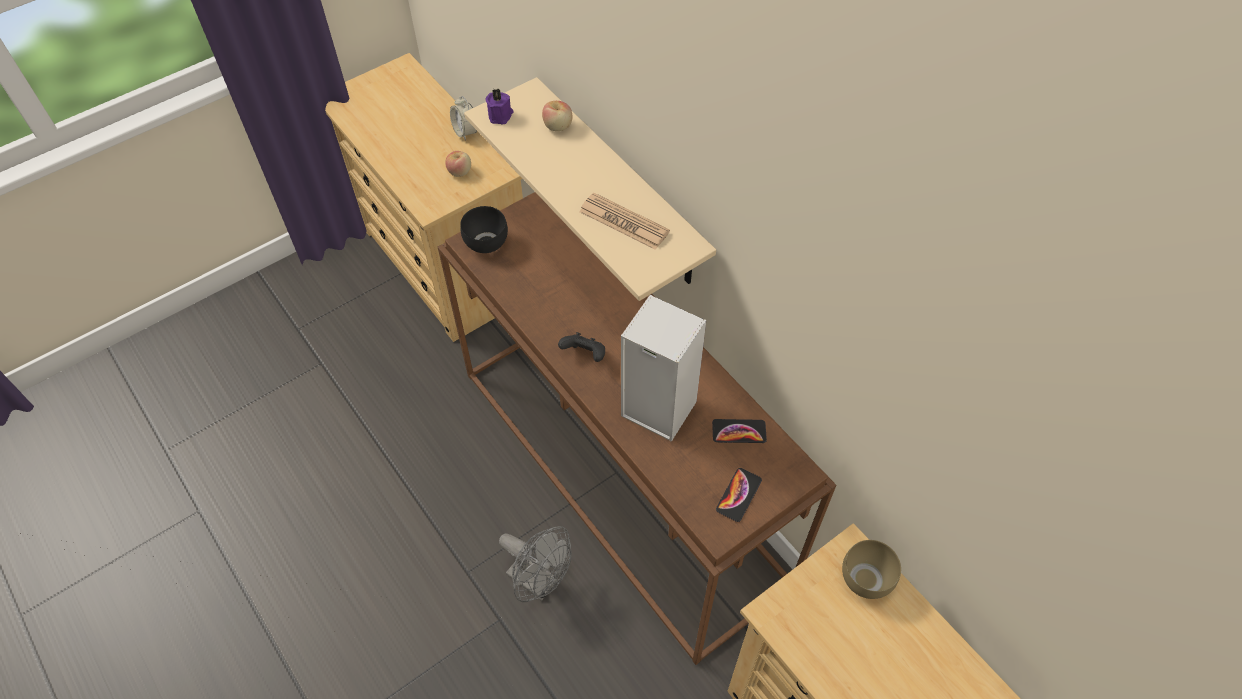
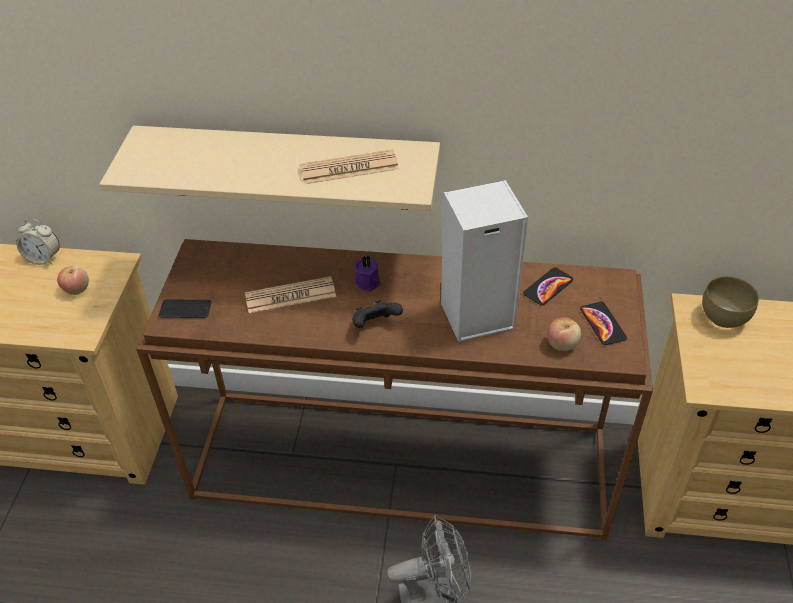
camera: 45 degrees left, 10 degrees down
(486, 242) = (185, 309): black bowl -> phone
(501, 115) = (139, 166): purple candle -> purple candle (368, 281)
(558, 126) = (202, 144): apple -> apple (562, 344)
(559, 286) = (290, 296): none -> newspaper

